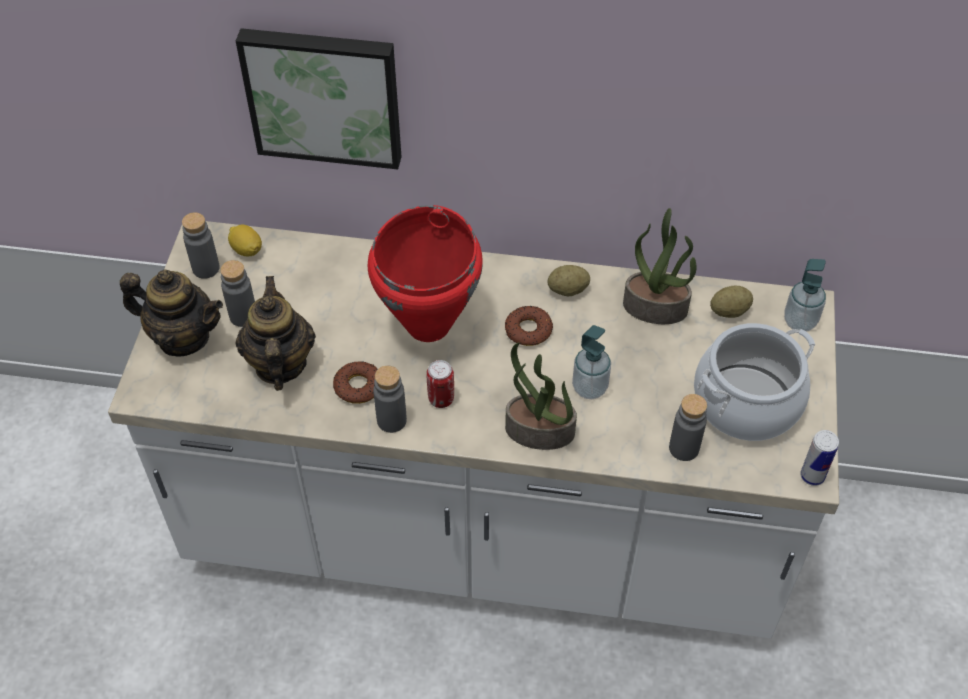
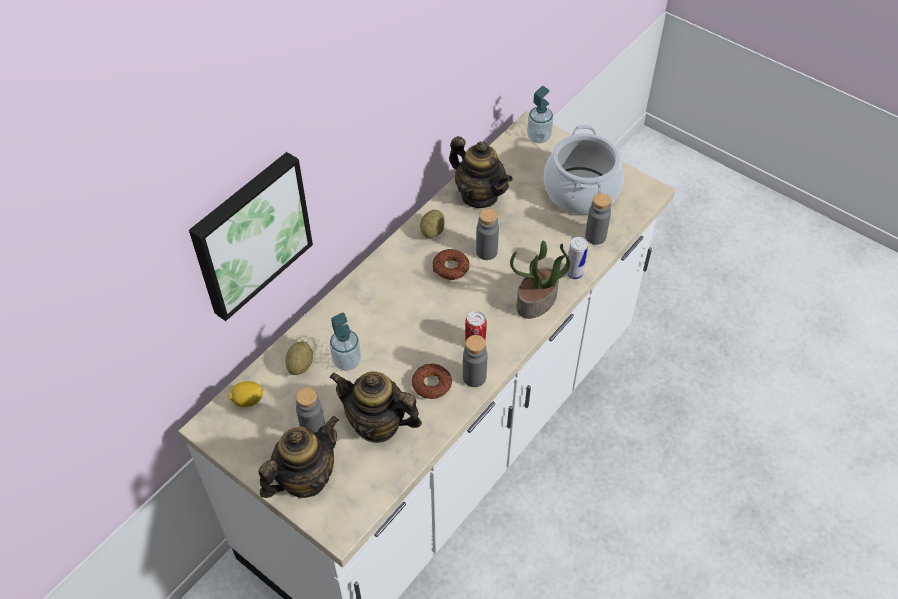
camera: 60 degrees left, 0 degrees up
(206, 268) = (245, 435): grey bottle -> grey bottle (486, 252)
(429, 324) = (406, 319): red cooking pot -> none
(589, 387) = (519, 259): soap dispenser -> soap dispenser (347, 361)
(656, 307) = (479, 195): potted plant -> teapot
(729, 311) = (508, 163): potato -> potato (300, 365)
(812, 476) = (650, 190): can -> can (574, 273)

